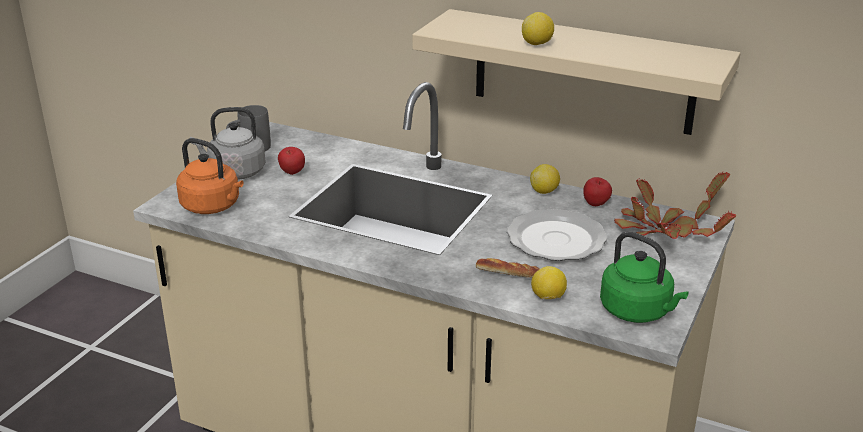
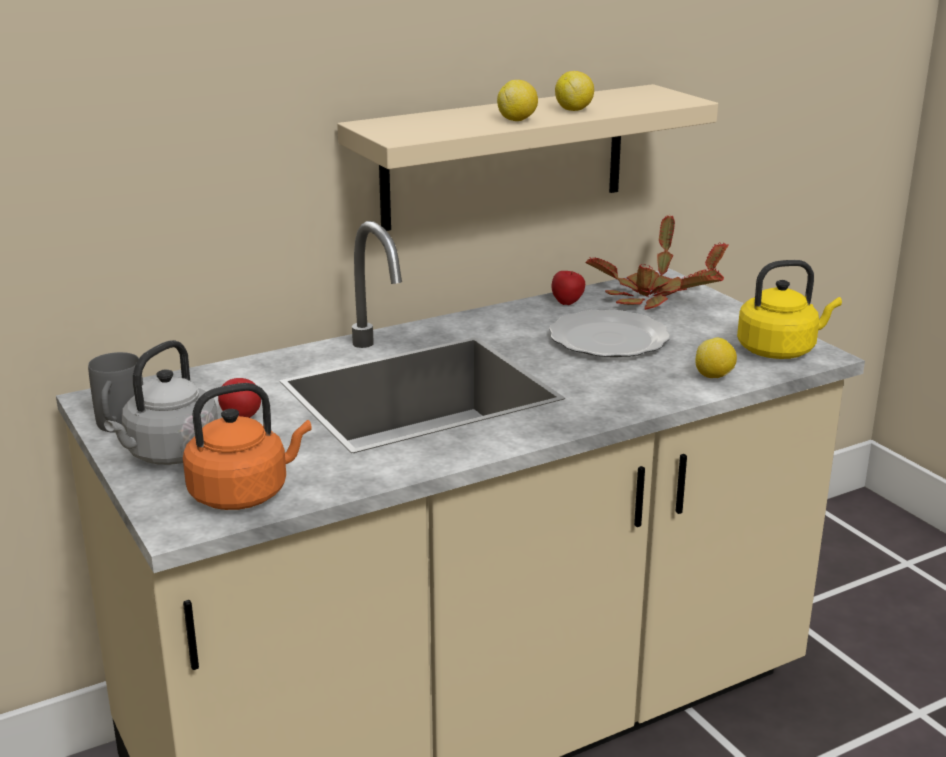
camera: 55 degrees left, 5 degrees down
(508, 273) = (646, 379): bread -> none
(544, 191) = (506, 314): lemon -> lemon (573, 110)
(638, 311) = (780, 350): green kettle -> yellow kettle

